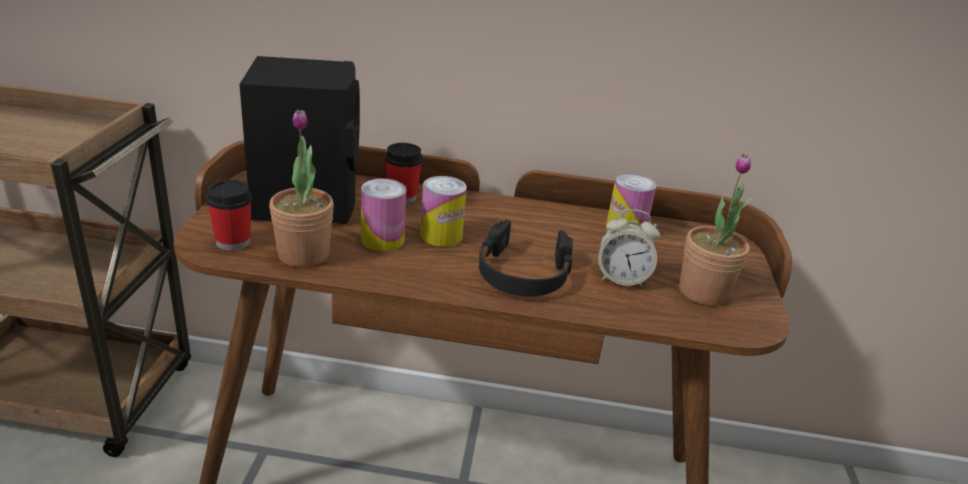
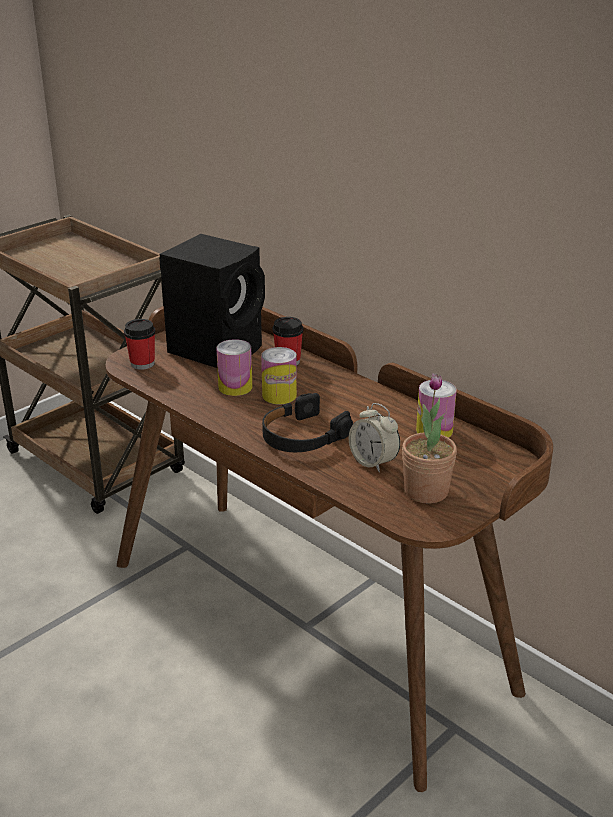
camera: 40 degrees right, 0 degrees up
(303, 254) = (174, 383): potted plant -> none

